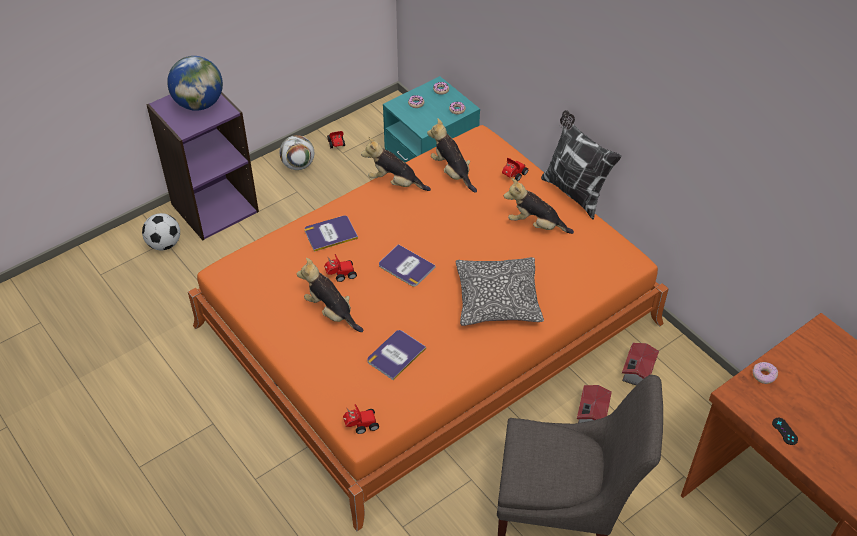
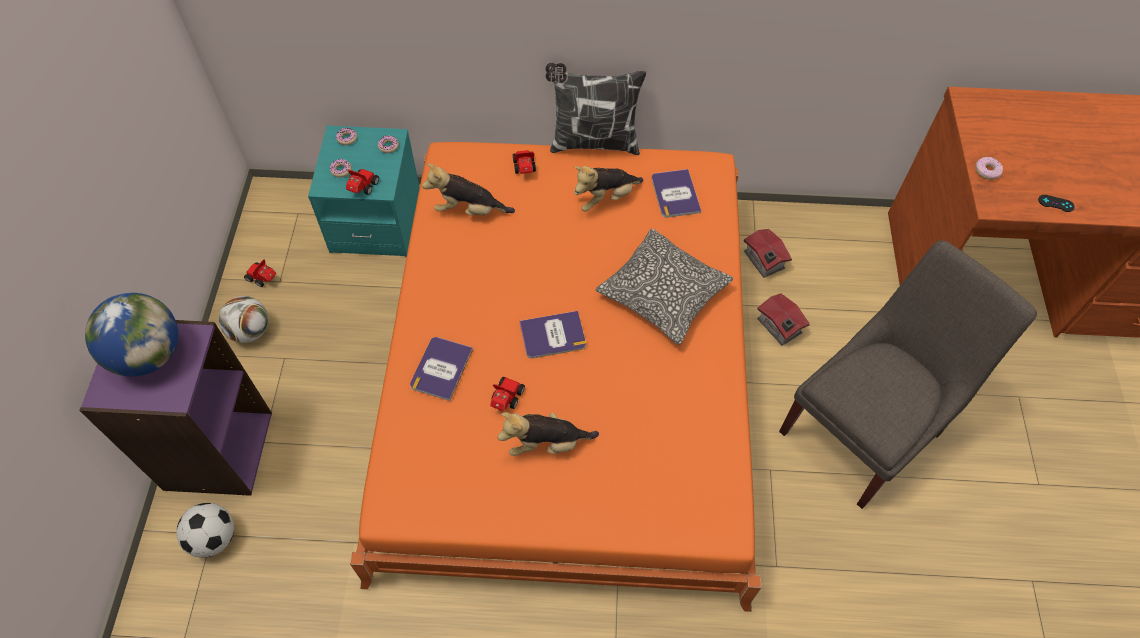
camera: 50 degrees left, 10 degrees up
(360, 425) = (715, 521): toy car -> toy car (362, 188)
(395, 183) = (431, 264): plush toy -> none
(396, 355) = (654, 426): book -> book (675, 194)

